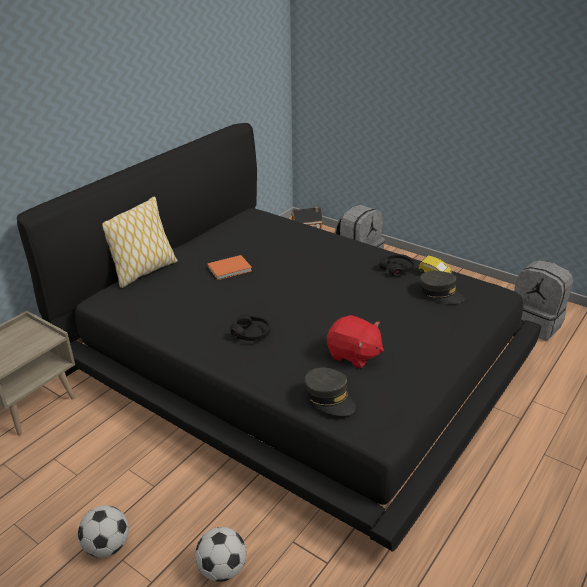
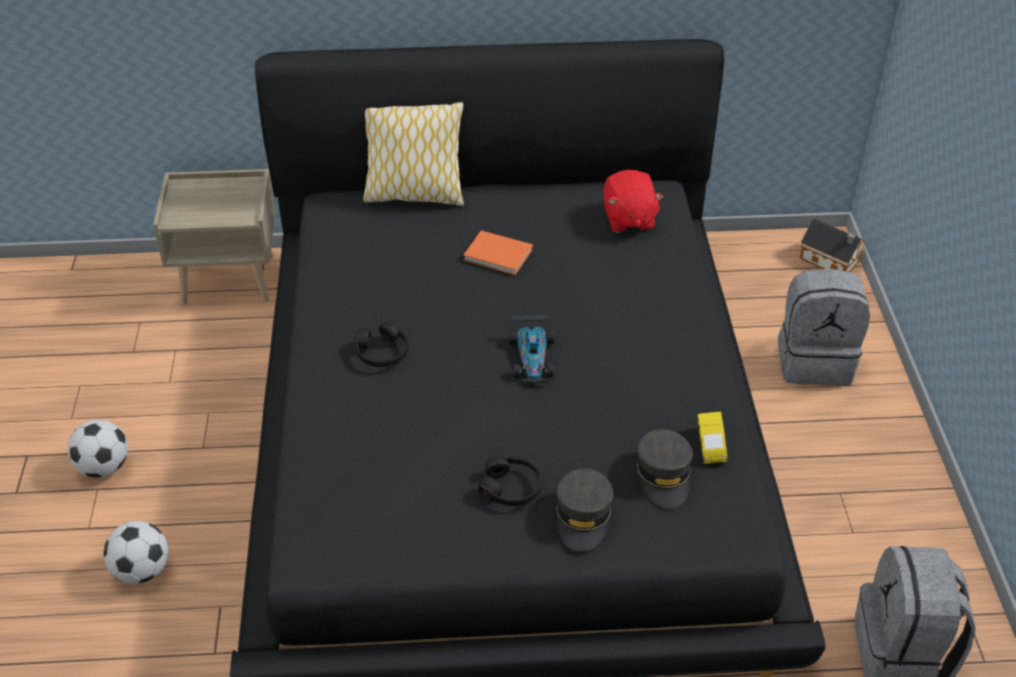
camera: 50 degrees right, 10 degrees up
(319, 291) = (532, 357): none -> toy car
(329, 398) = (320, 483): grey cap -> grey cap (583, 517)
(353, 355) = (423, 461): red plush toy -> red plush toy (628, 219)
(397, 268) = (678, 401): black headphones -> black headphones (511, 488)

